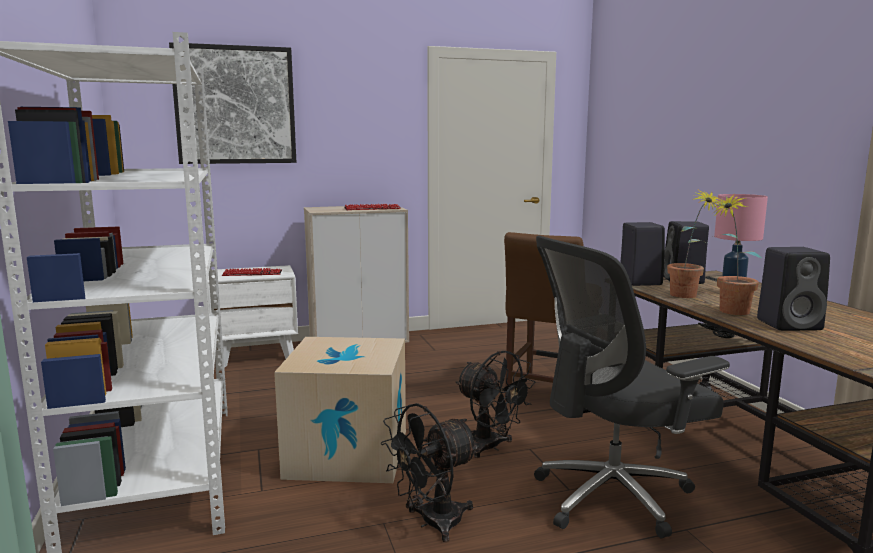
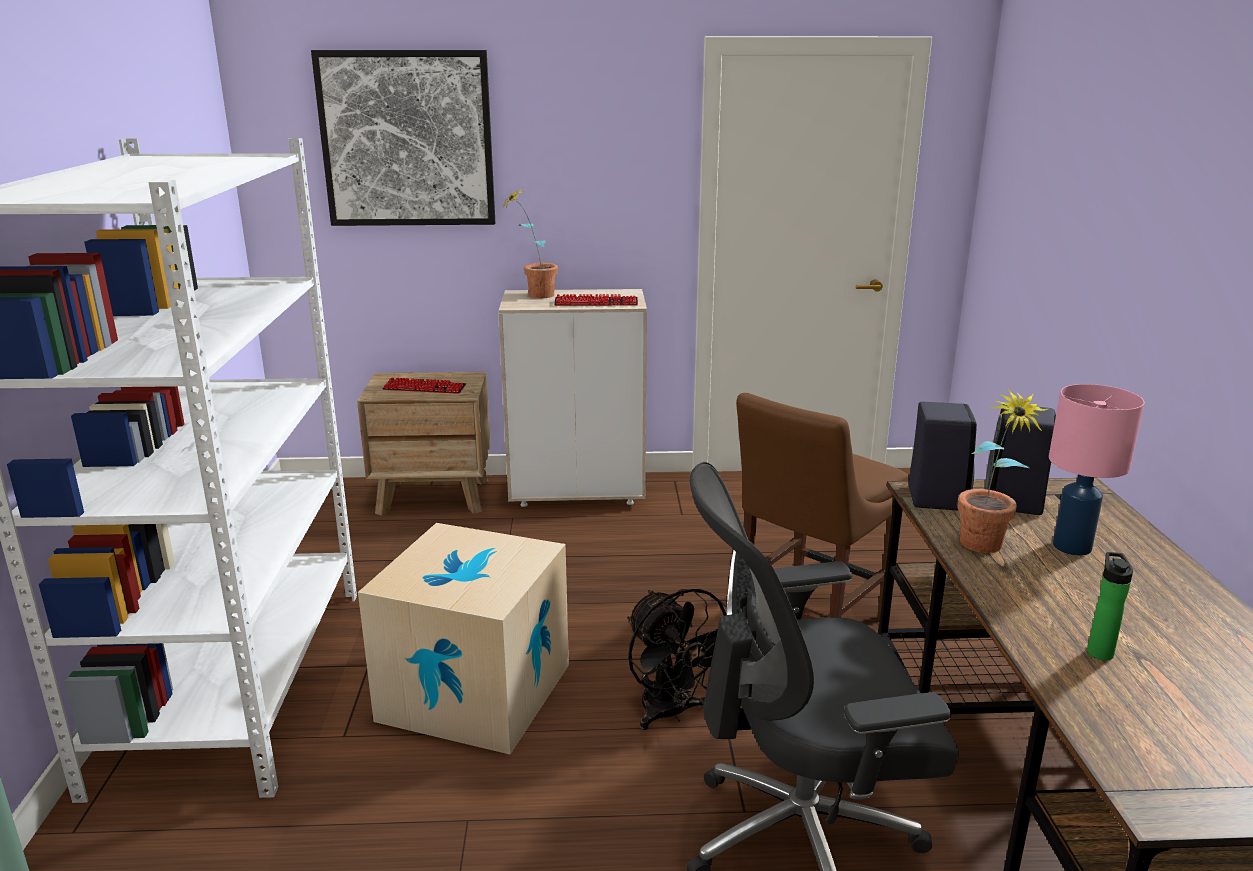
camera: 15 degrees right, 10 degrees up
(256, 356) = (434, 496): white nightstand -> brown nightstand
(432, 523) = (528, 833): black fan -> none
(728, 312) = (1019, 602): potted plant -> potted plant (533, 296)
(790, 325) = (1099, 651): black speaker -> bottle

